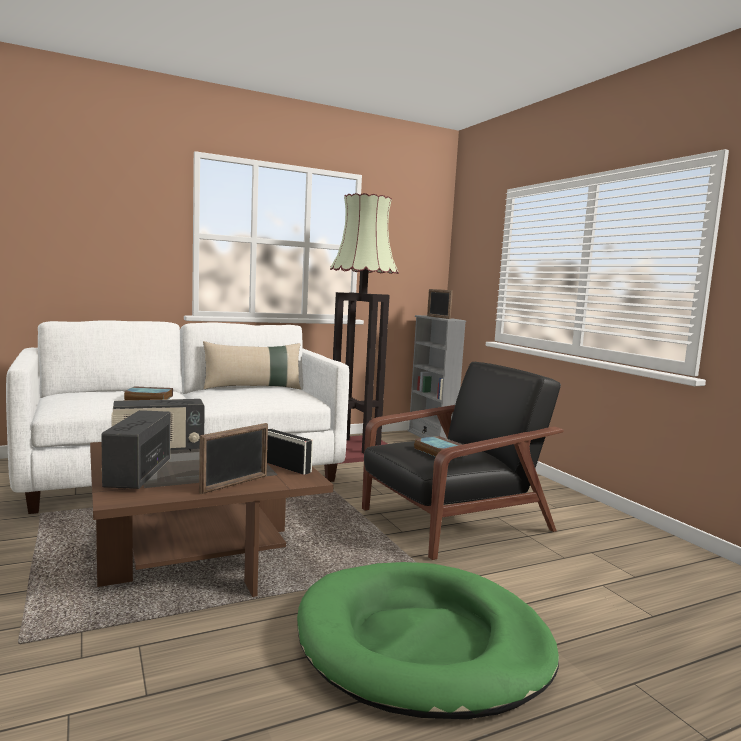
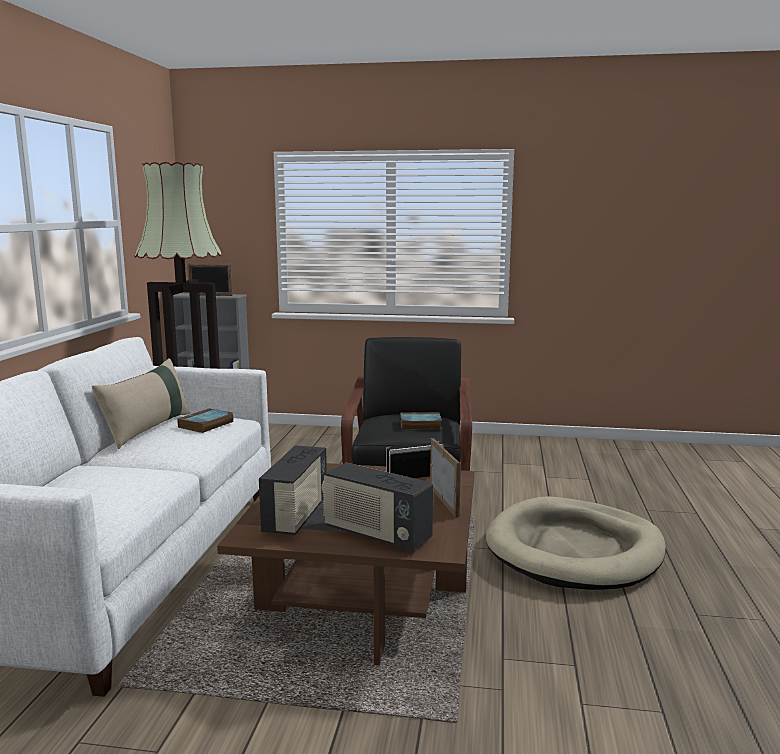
camera: 55 degrees left, 5 degrees up
(147, 398) = (131, 479): book -> book (206, 425)
(423, 644) = (574, 550): green dog bed -> beige dog bed

